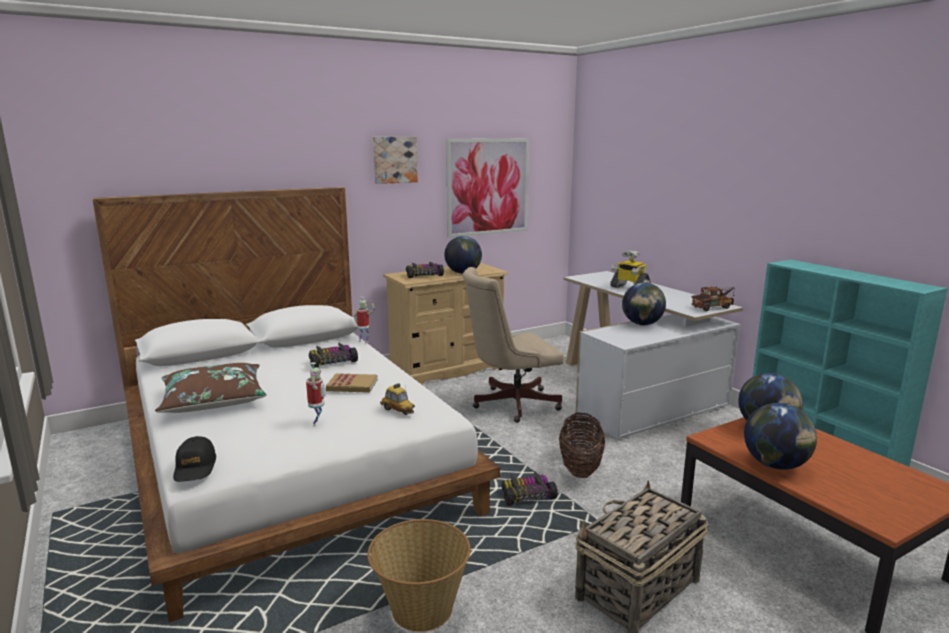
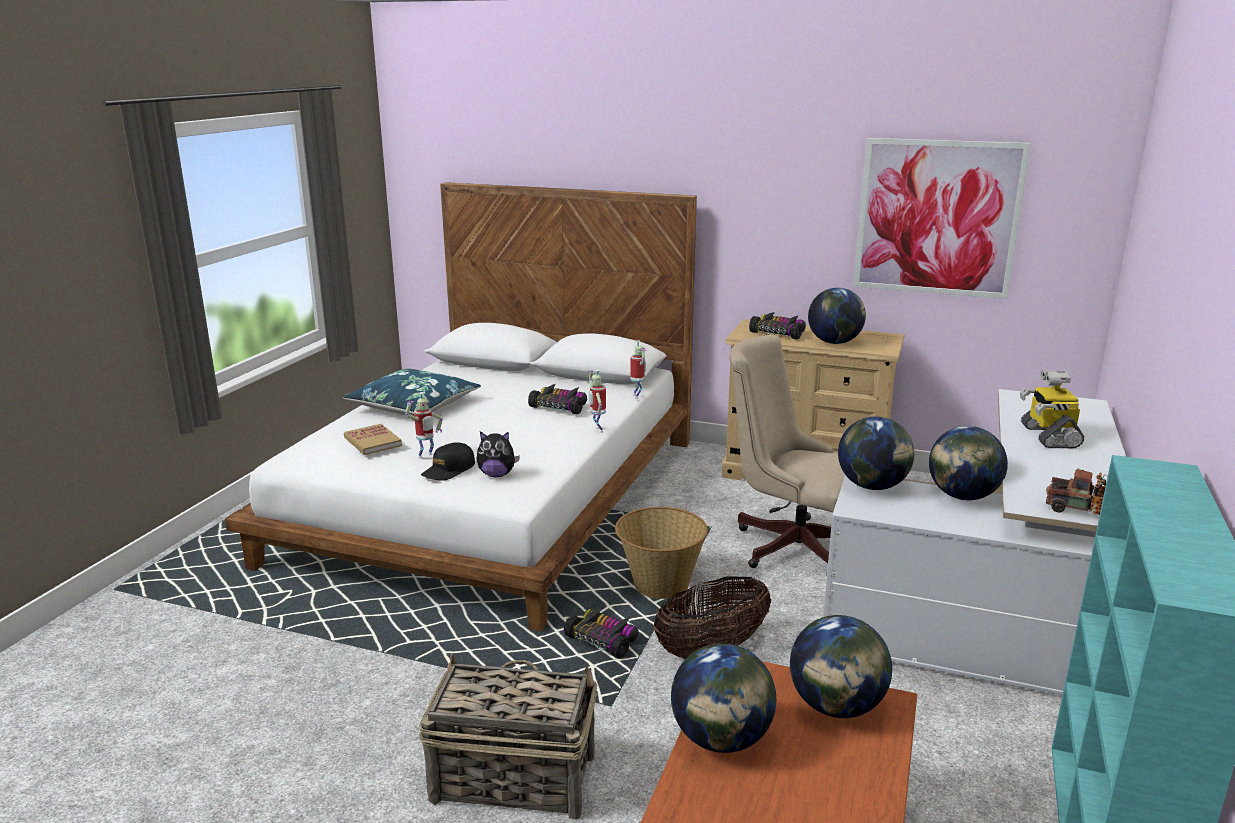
camera: 50 degrees right, 5 degrees up
(195, 467) = (295, 452): black cap -> black cap (449, 470)
(214, 400) = (414, 406): brown pillow -> blue pillow
(352, 385) = (521, 435): book -> book (372, 442)
(389, 365) = (597, 430): none -> toy robot
(394, 159) = (779, 164): picture -> none
(398, 411) = (497, 474): toy car -> plush toy
(421, 609) = (356, 663): basket -> basket (660, 584)
(606, 333) = (872, 486): none -> globe

